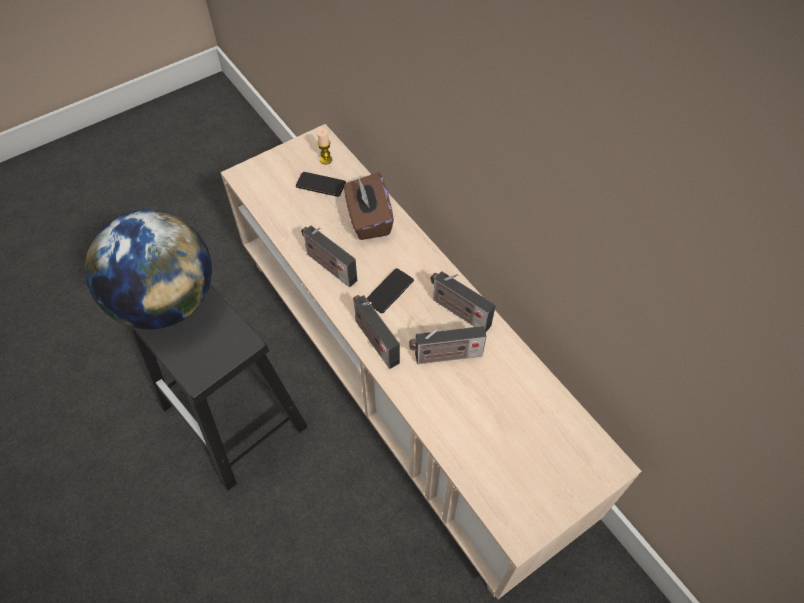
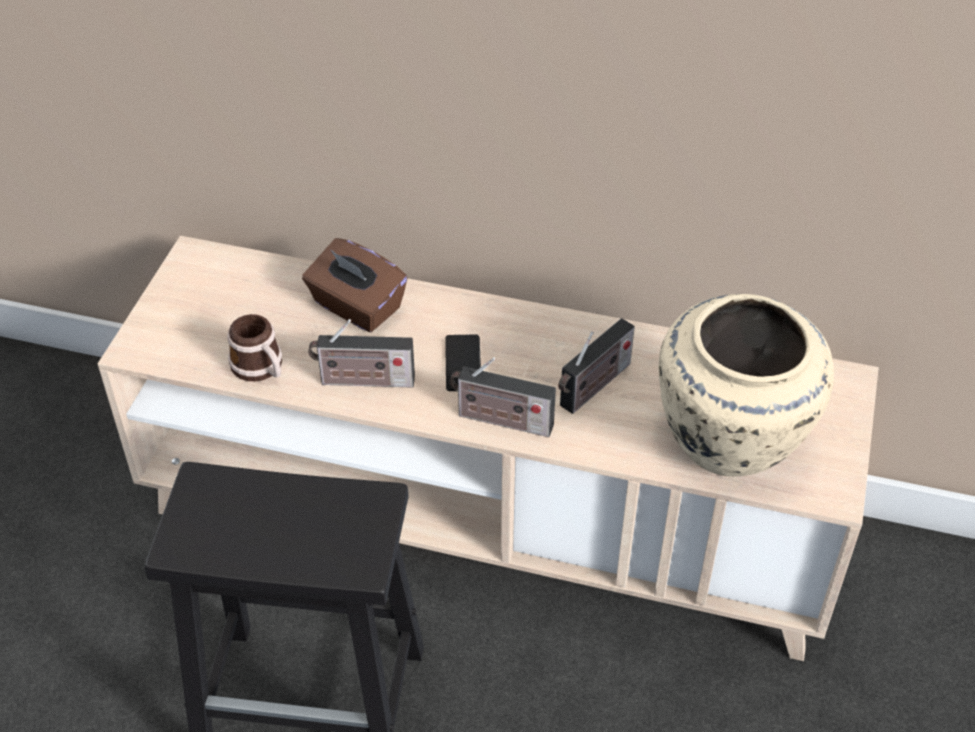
camera: 40 degrees left, 10 degrees down
(166, 302) = (229, 521): globe -> none
(288, 225) = (261, 369): none -> mug
(321, 185) = (253, 303): phone -> none
(326, 160) = (228, 273): candle -> none
(458, 311) = (559, 337): radio -> none
(487, 451) = (729, 444): none -> beige vase

